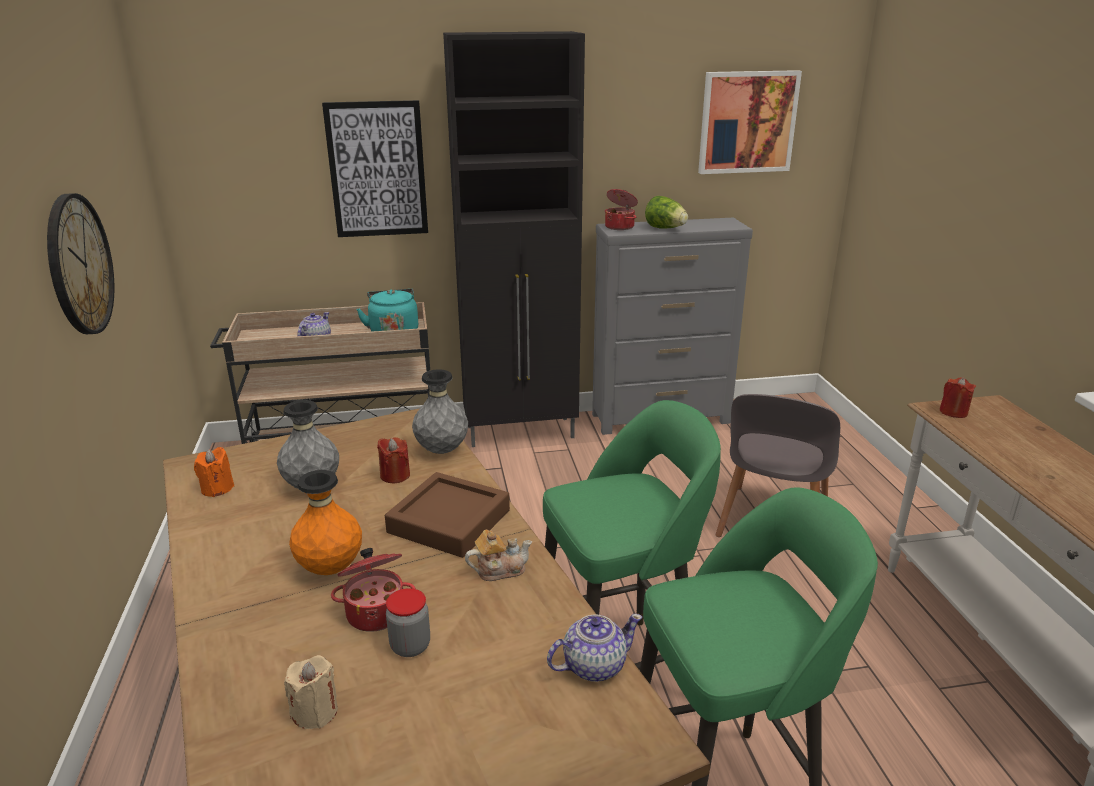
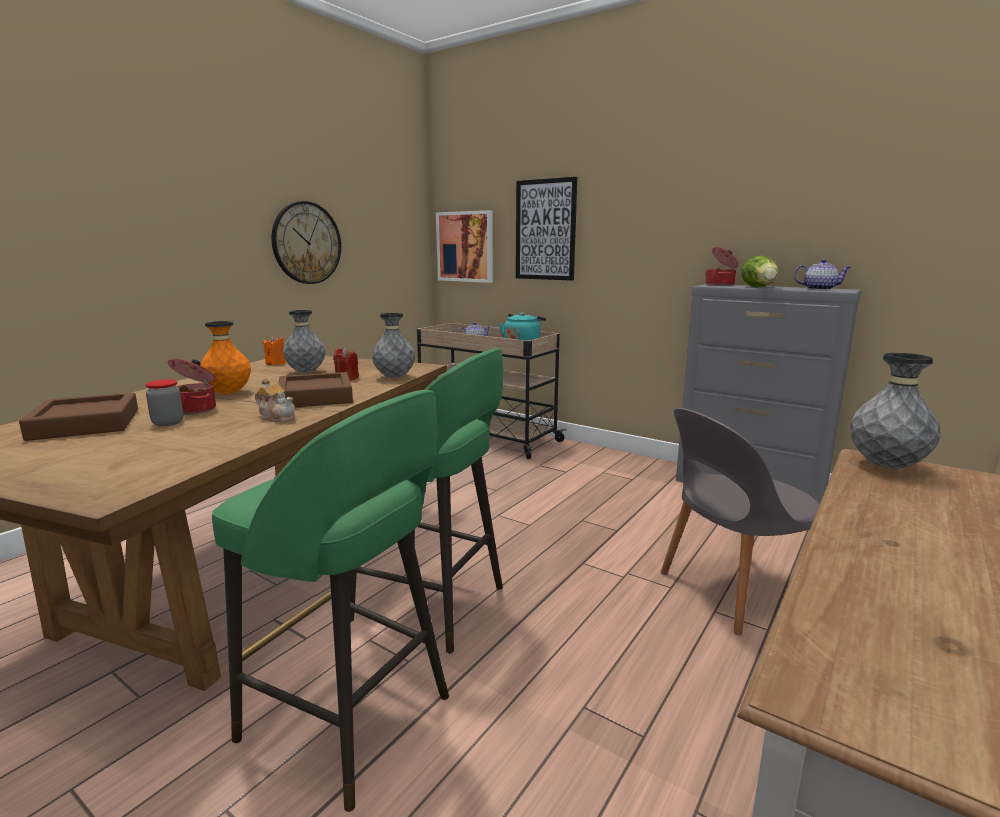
camera: 45 degrees right, 10 degrees down
(315, 712) = (85, 424): beige candle -> brown tray
(522, 432) = (614, 460): black cabinet -> none
(593, 666) = (191, 461): teapot -> teapot (819, 289)
(747, 122) = (889, 186): picture -> picture (465, 246)
(953, 412) = (886, 466): red candle -> grey vase

